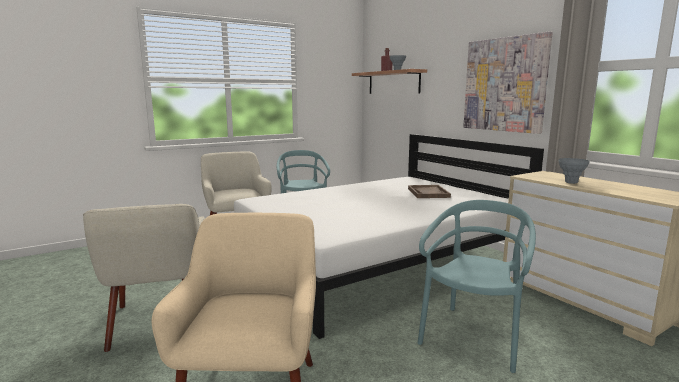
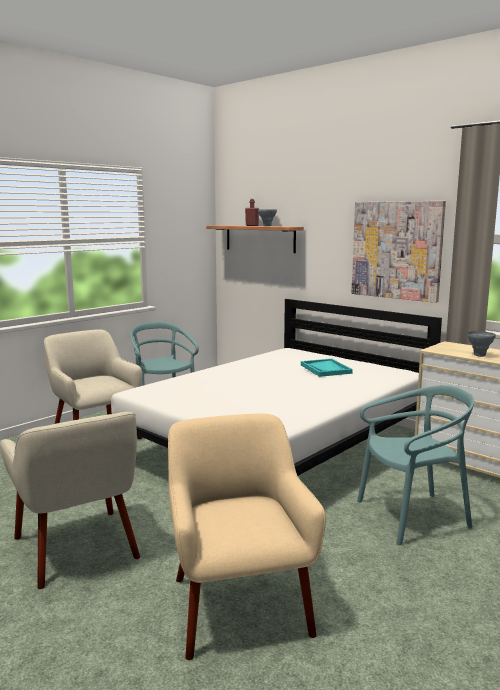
camera: 15 degrees left, 0 degrees up
(428, 193) = (326, 369): brown tray -> turquoise tray
(473, 337) = (412, 516): turquoise chair -> turquoise chair turned 60 degrees clockwise

